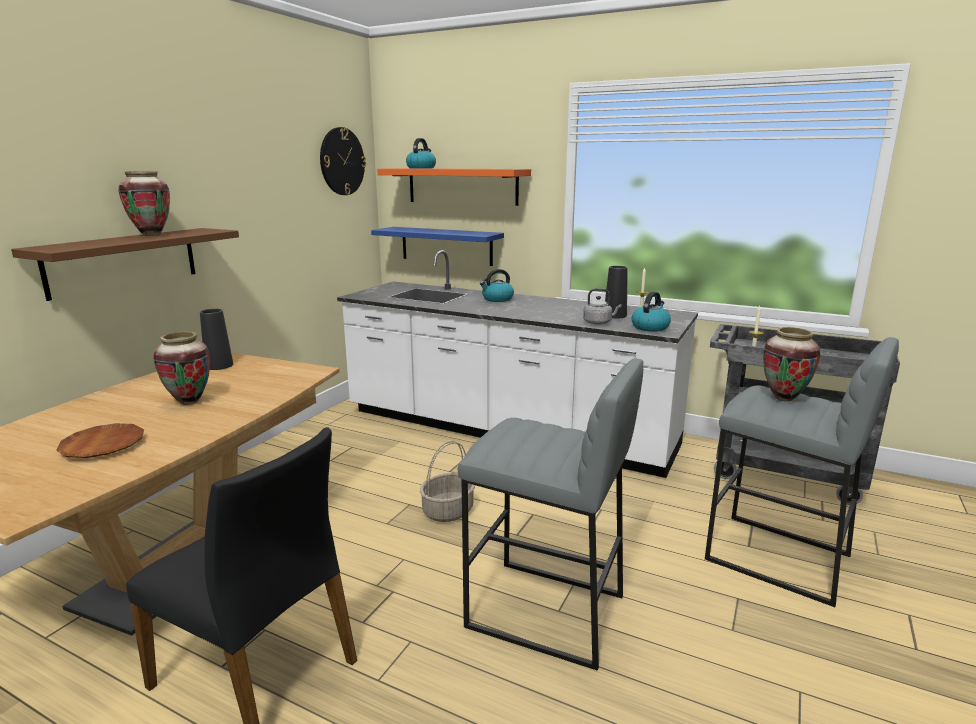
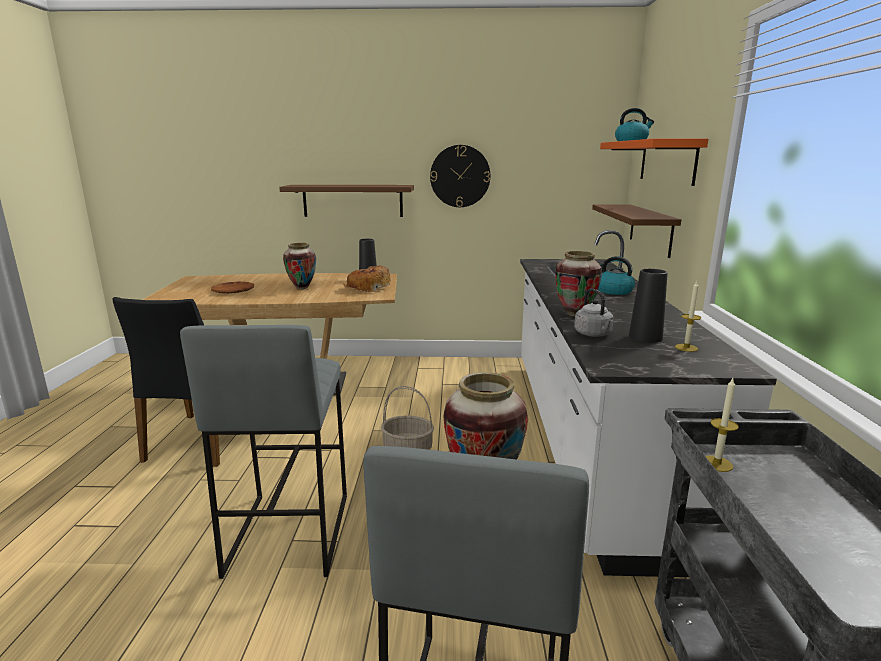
camera: 65 degrees right, 0 degrees up
(152, 235) = (364, 185): vase -> vase (575, 314)
(264, 371) = (368, 287): none -> bread
(342, 161) = (579, 136): wall clock -> wall clock (460, 176)
(446, 245) = (650, 229): blue shelf -> brown shelf
(650, 327) = (619, 358): kettle -> none

